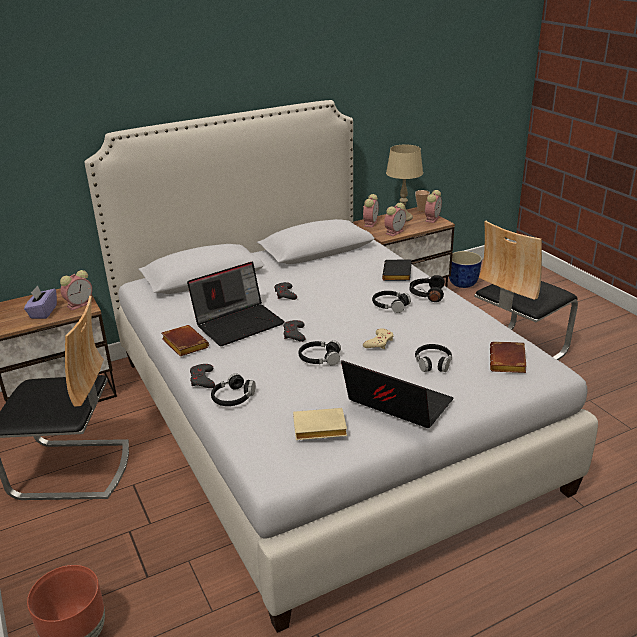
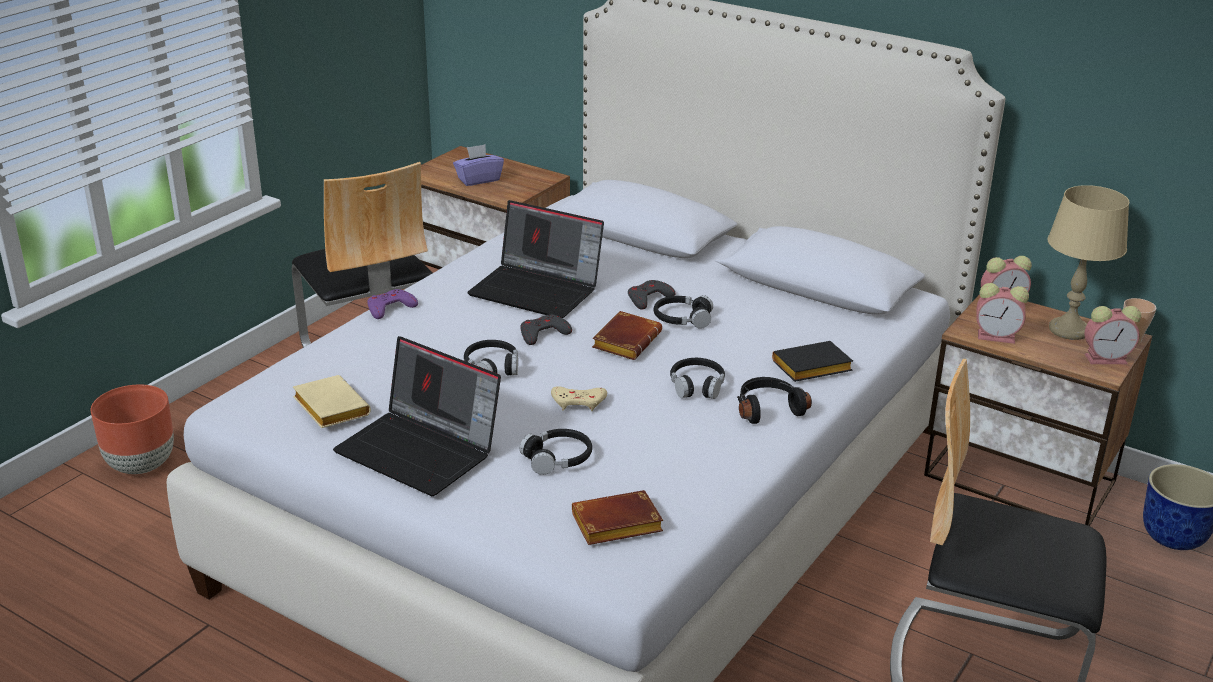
camera: 60 degrees right, 0 degrees up
(80, 304) = (515, 191): alarm clock -> none
(183, 344) = (458, 273): brown book -> brown book (626, 340)
(202, 379) = (390, 308): grey game controller -> purple game controller
(233, 397) = (365, 337): black headphones -> black headphones (682, 319)
(395, 405) = (421, 450): laptop -> laptop turned 120 degrees clockwise

